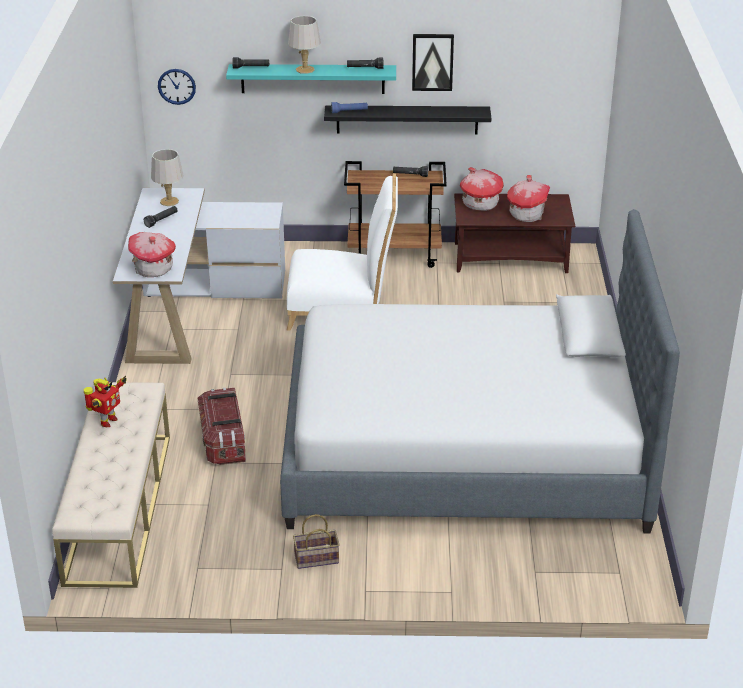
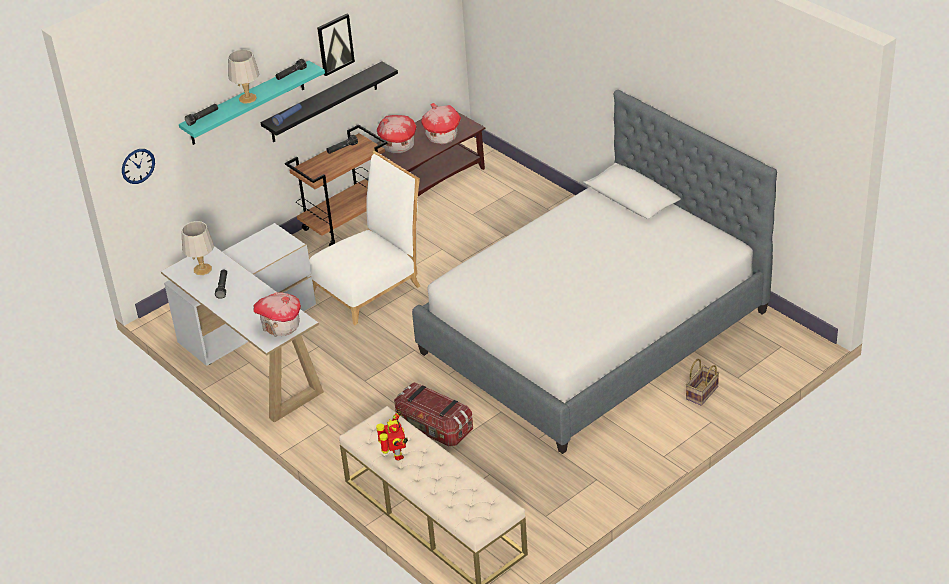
camera: 40 degrees left, 5 degrees up
(315, 559) = (607, 459): basket -> basket (702, 393)

